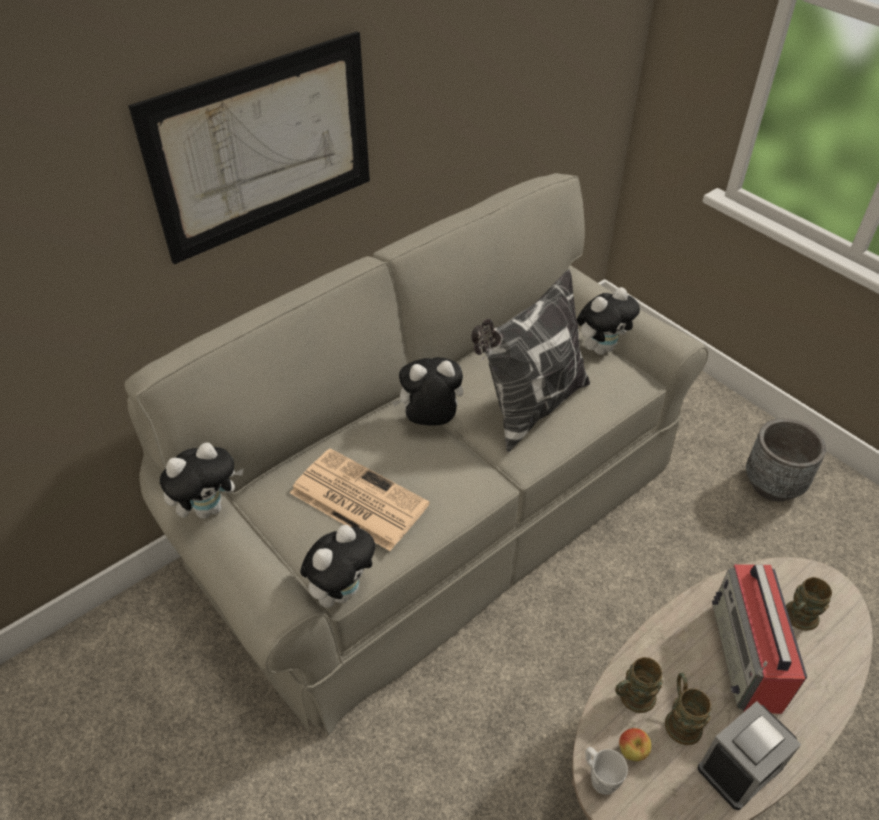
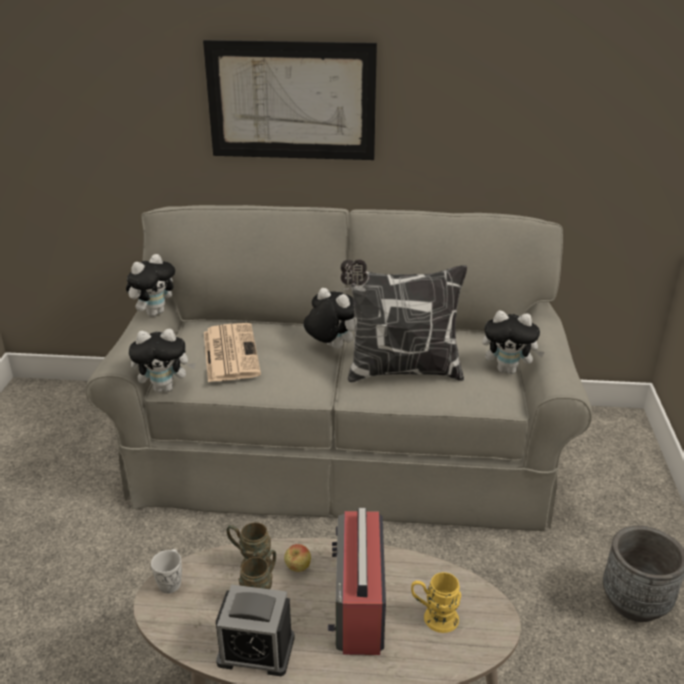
camera: 45 degrees right, 15 degrees down
(209, 508) = (154, 312): plush toy -> plush toy turned 60 degrees counterclockwise
(632, 752) = (207, 586): apple -> apple (298, 568)
(747, 657) = (359, 605): radio -> radio turned 45 degrees counterclockwise
(797, 619) = (434, 617): brown mug -> yellow mug

